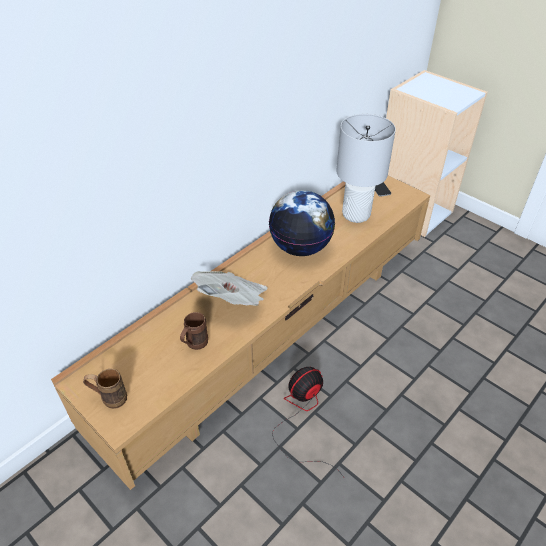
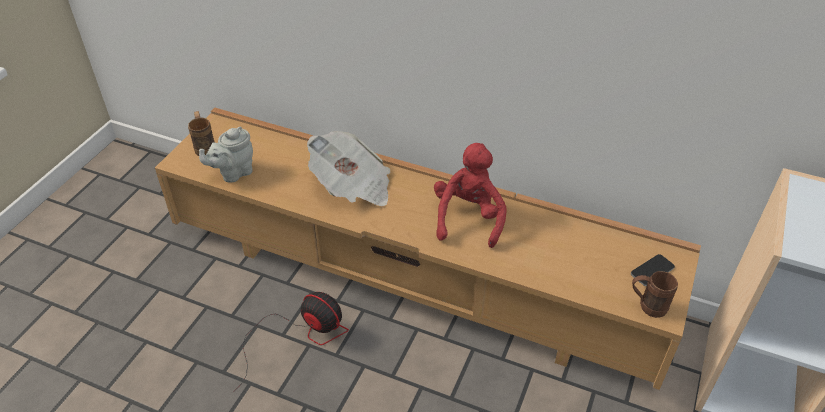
camera: 70 degrees right, 0 degrees up
(166, 380) = (233, 173): none -> grey teapot
(194, 345) = (281, 177): brown mug -> brown mug (646, 306)
(300, 247) = (468, 218): globe -> red plush toy
(355, 217) = (564, 257): grey table lamp -> none

